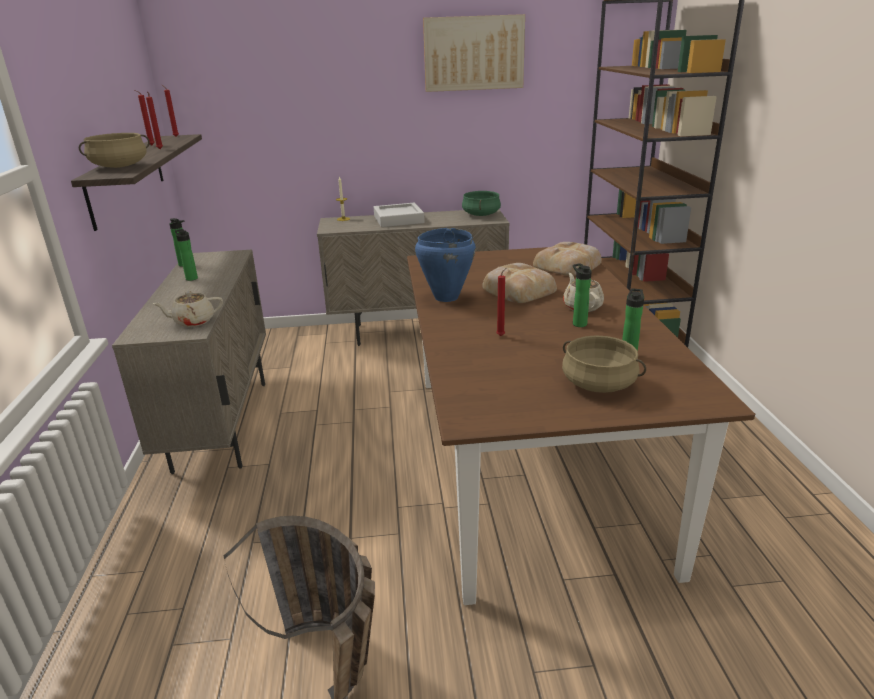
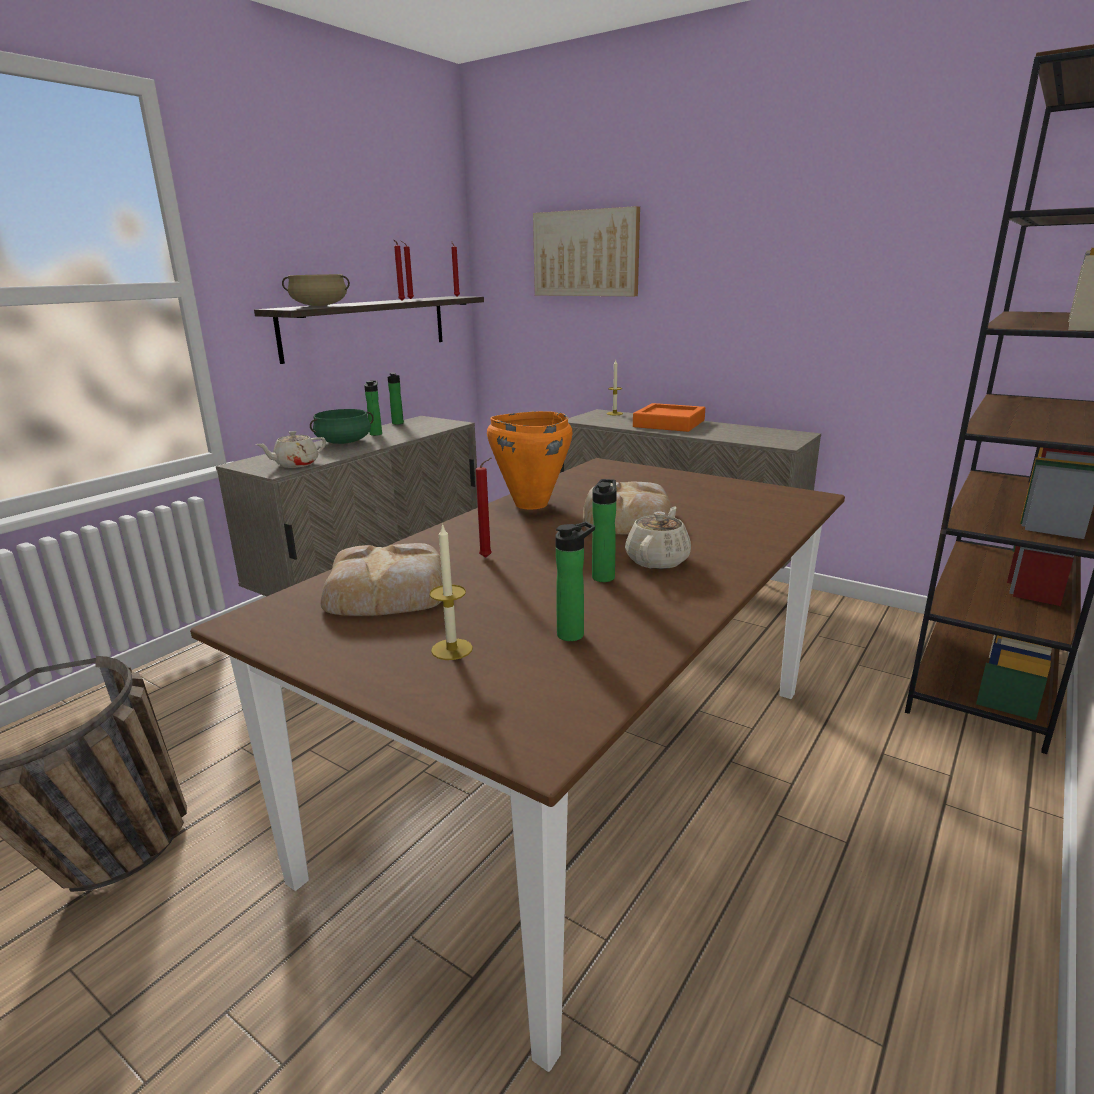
camera: 40 degrees right, 5 degrees down
(193, 321) = (295, 464): beige teapot -> beige teapot turned 60 degrees counterclockwise
(398, 219) = (669, 424): grey tray -> orange tray
(446, 297) = (530, 504): blue cooking pot -> orange cooking pot
(473, 53) = (813, 204): picture -> picture (586, 253)
(481, 214) = (779, 436): green cooking pot -> green cooking pot (343, 442)
(568, 265) = (760, 511): bread -> bread (389, 591)
(599, 384) = (452, 649): beige cooking pot -> candle

